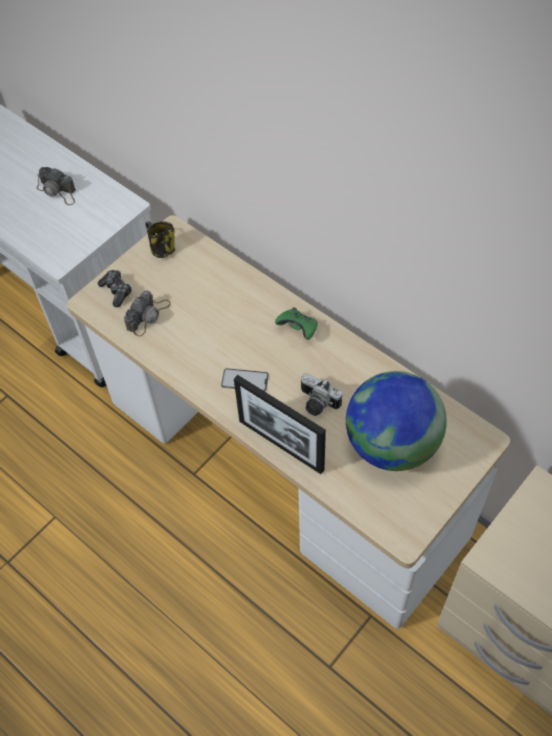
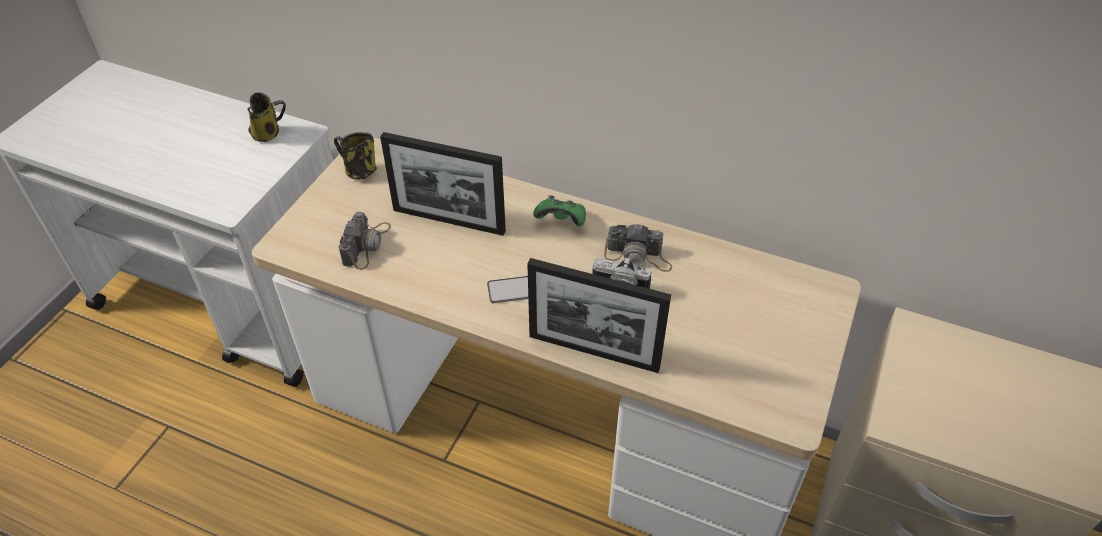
camera: 20 degrees left, 10 degrees down
(58, 191) = (204, 134): camera -> camera (638, 256)
(104, 200) = (268, 133): none -> mug
(116, 291) = (315, 226): game controller -> none
(214, 309) = (449, 220): none -> picture frame
(392, 444) = (728, 318): globe -> none

